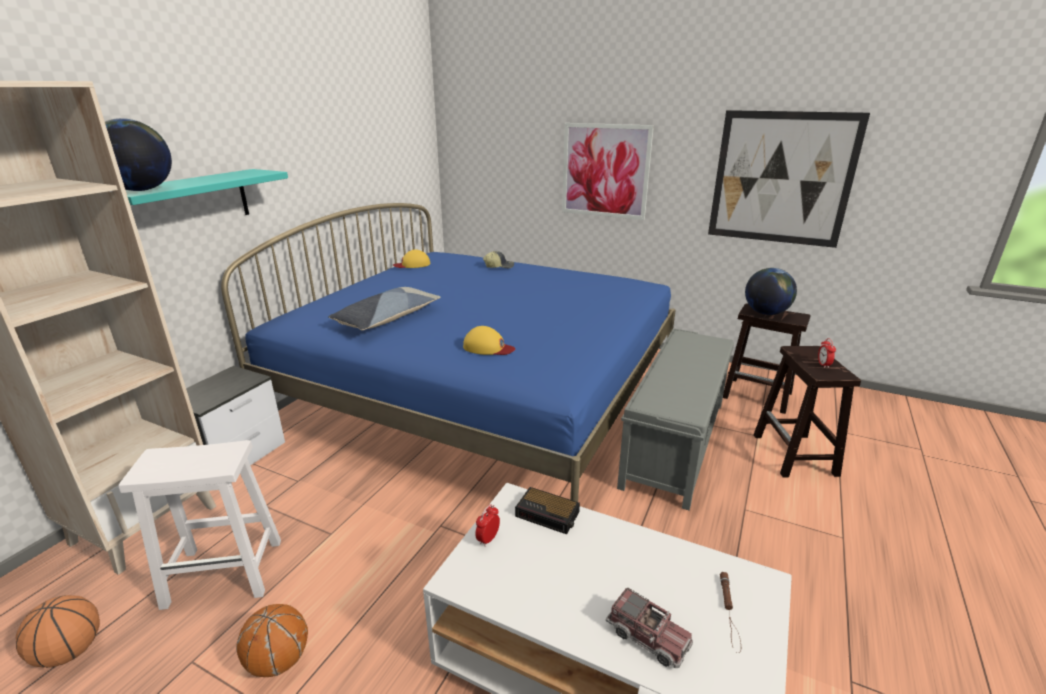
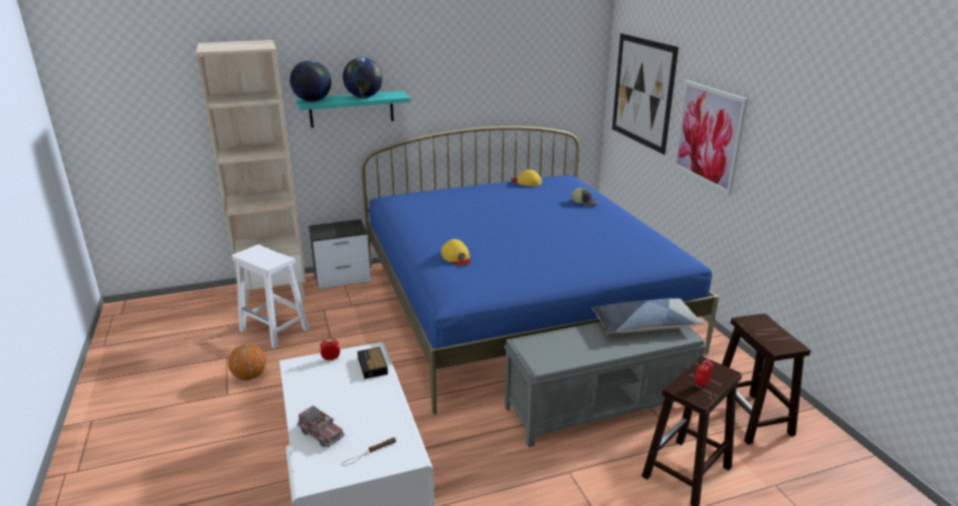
camera: 45 degrees right, 0 degrees up
(70, 651) = (202, 328): basketball -> none
(387, 318) = (440, 216): pillow -> pillow (644, 325)
(648, 636) = (321, 433): toy truck -> toy truck turned 45 degrees counterclockwise
(766, 313) = (762, 328): globe -> globe (364, 97)
(781, 179) = (845, 187): picture -> picture (642, 91)

